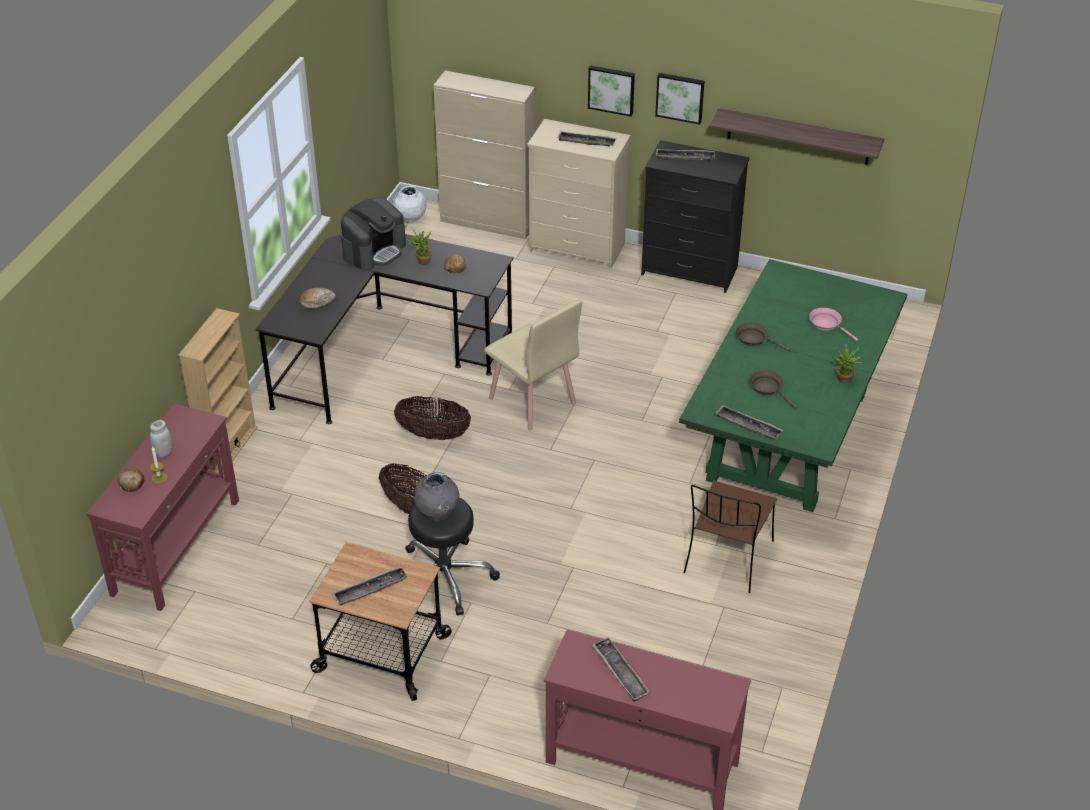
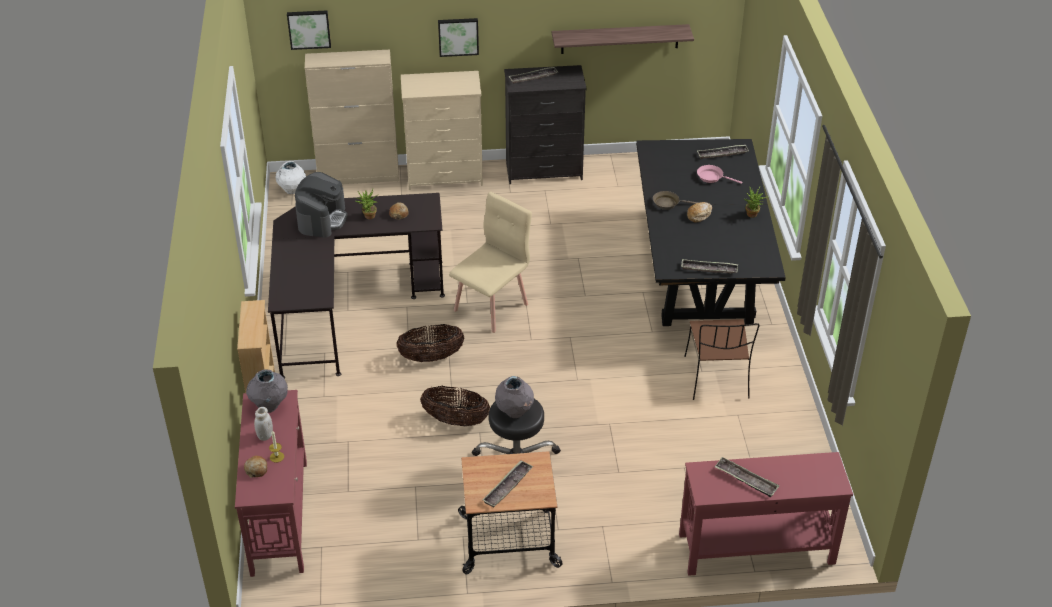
camera: 25 degrees left, 0 degrees up
(188, 424) = (269, 406): none -> grey vase
(317, 302) = (304, 274): bread -> bread (699, 215)
(532, 401) = (492, 307): beige chair -> beige chair turned 75 degrees counterclockwise
(586, 142) = (448, 84): tray -> tray (722, 154)
(680, 97) = (518, 29): picture -> picture (309, 29)
(768, 388) = (704, 237): brown frying pan -> none
(787, 436) = (699, 274): green dining table -> black dining table

